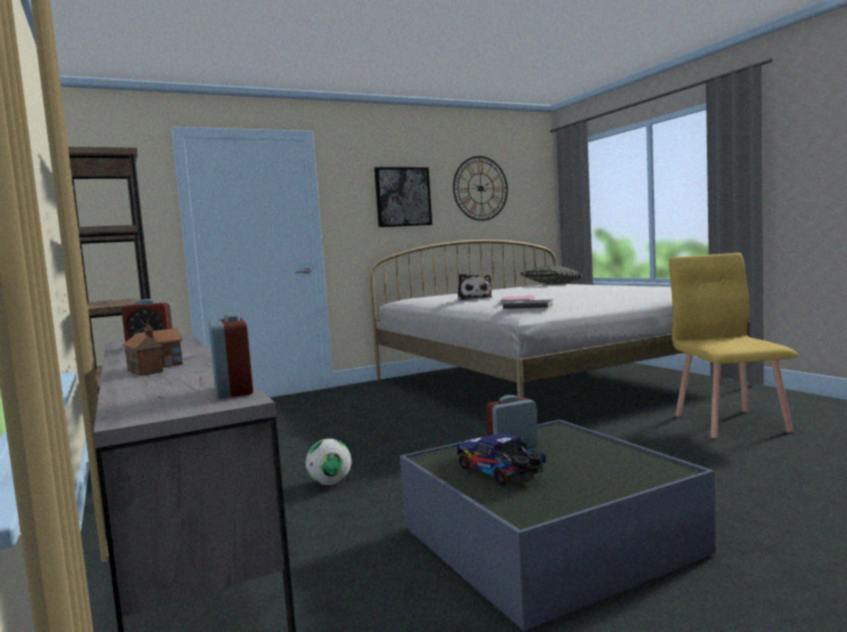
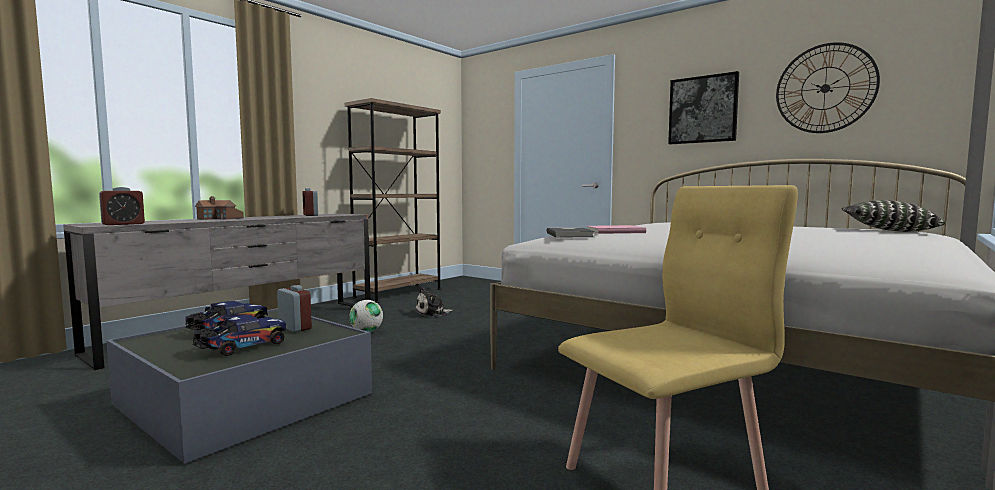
camera: 65 degrees right, 0 degrees up
(474, 299) = (654, 227): plush toy -> plush toy (433, 313)
(590, 461) = (241, 348): none -> toy truck

